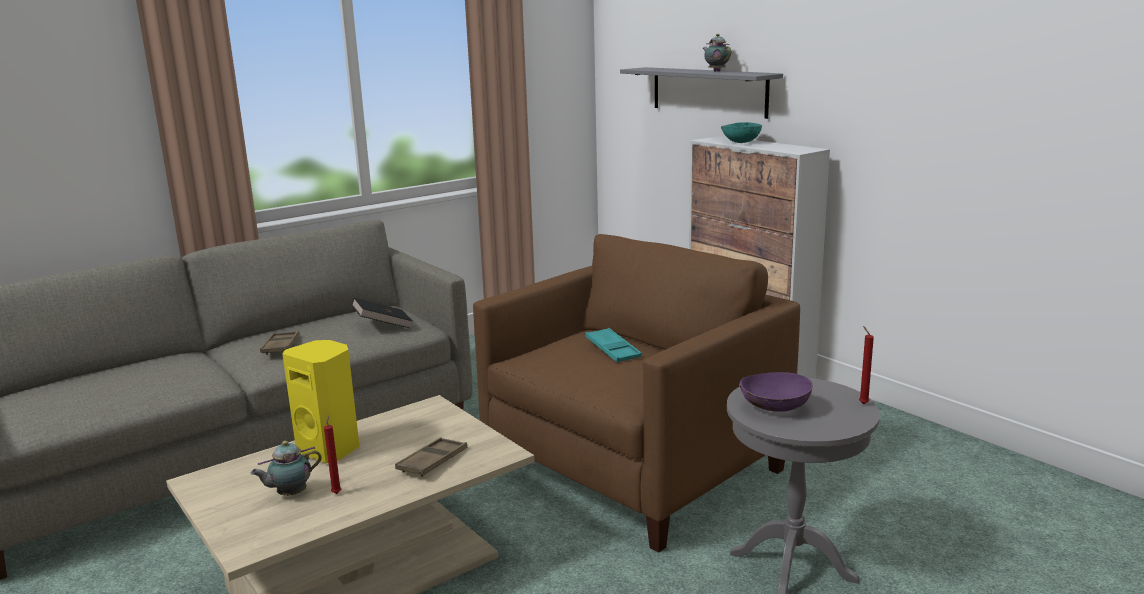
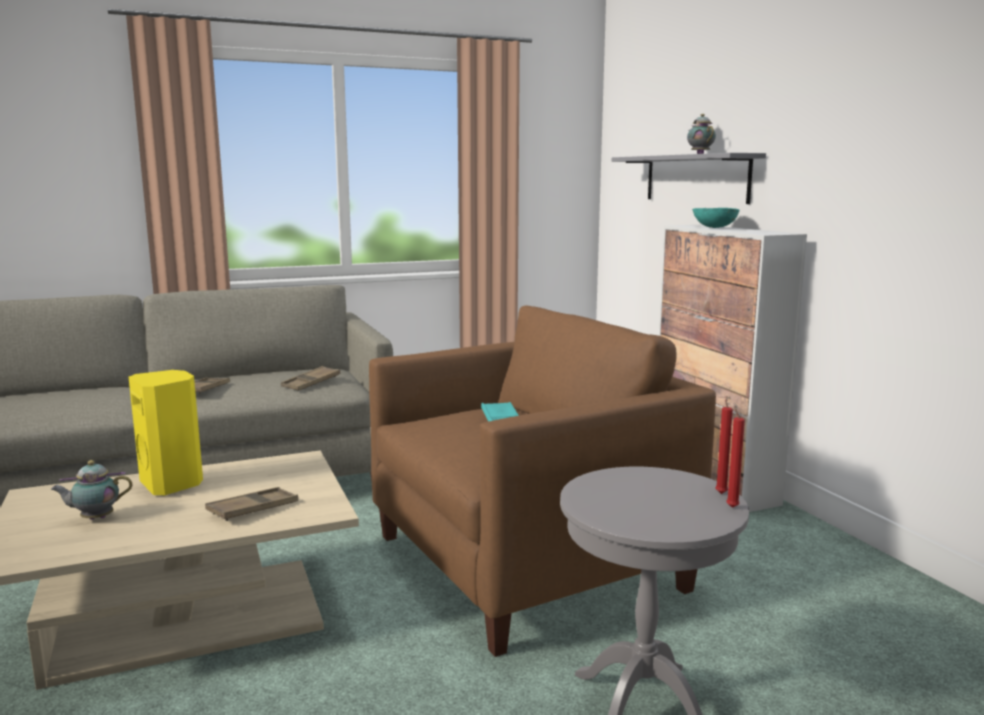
camera: 15 degrees right, 5 degrees down
(337, 492) = (137, 524): red candle -> red candle (721, 493)
(383, 326) = (311, 383): black book -> brown tray
(774, 408) = (616, 497): purple bowl -> none

